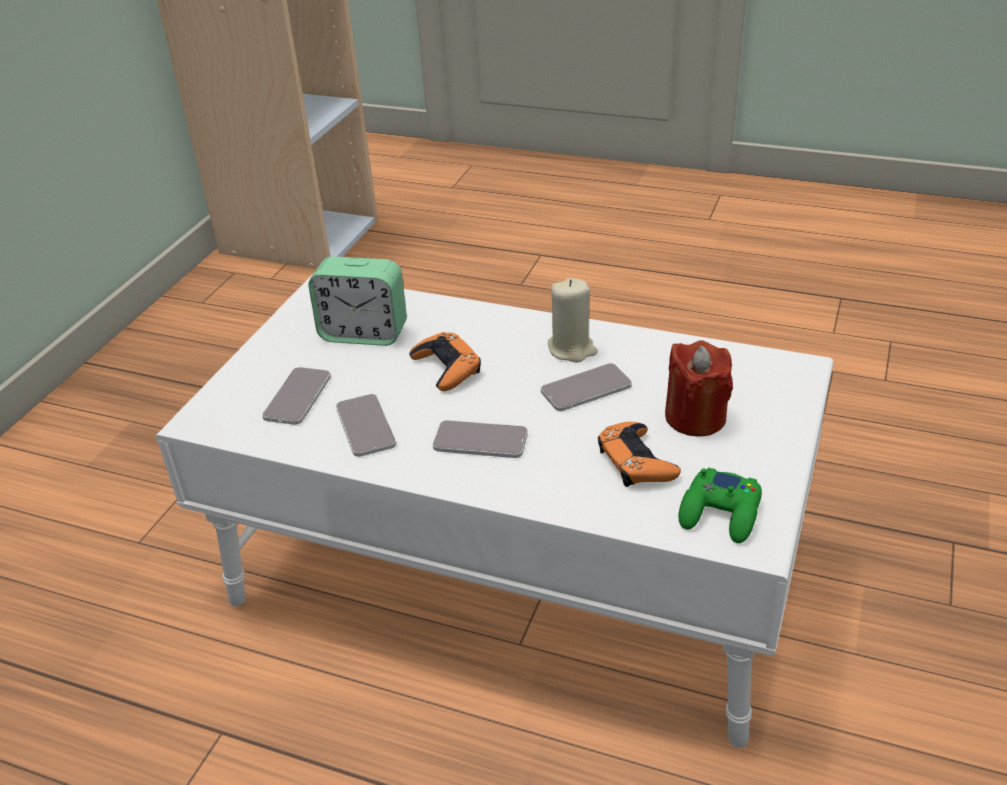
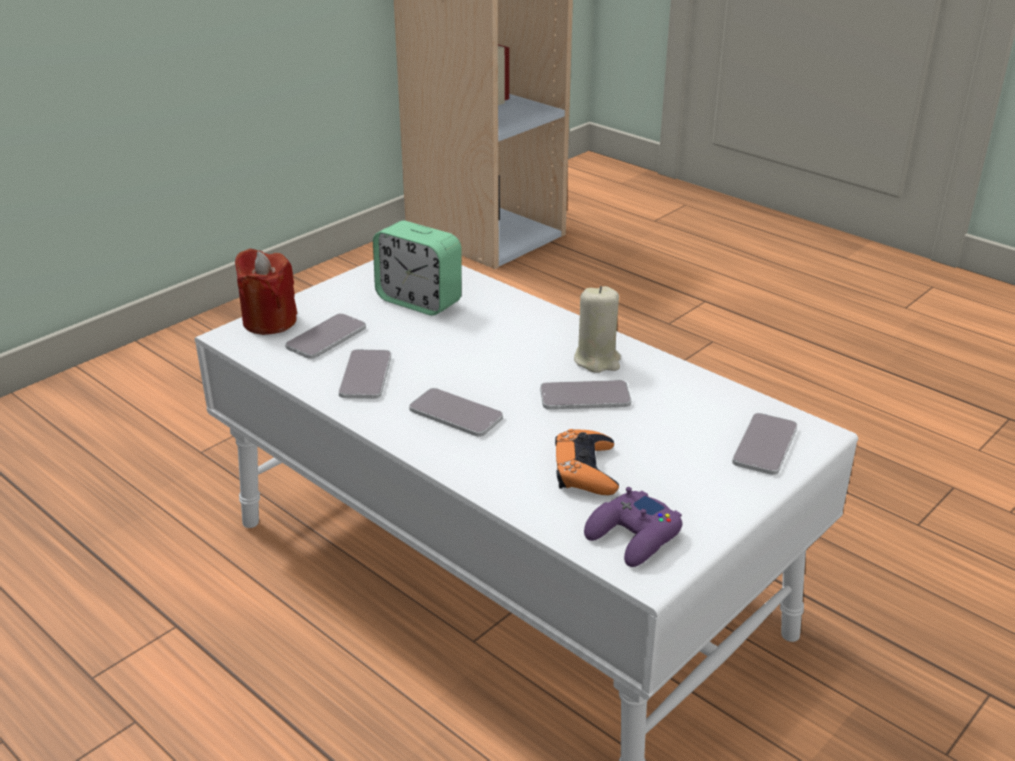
camera: 20 degrees right, 5 degrees down
(447, 368) = (470, 347): orange game controller -> none
(695, 417) = (672, 449): red candle -> red candle (269, 321)
(721, 513) = (633, 537): green game controller -> purple game controller
(768, 390) = (765, 445): none -> phone

